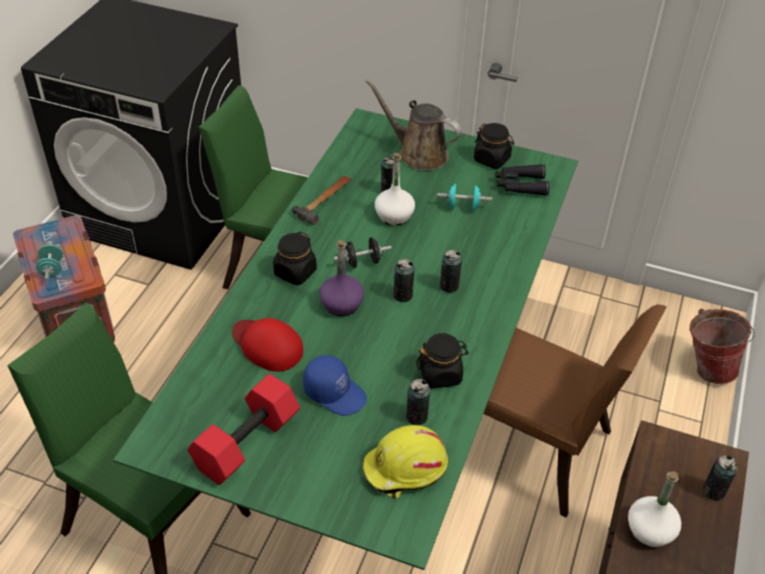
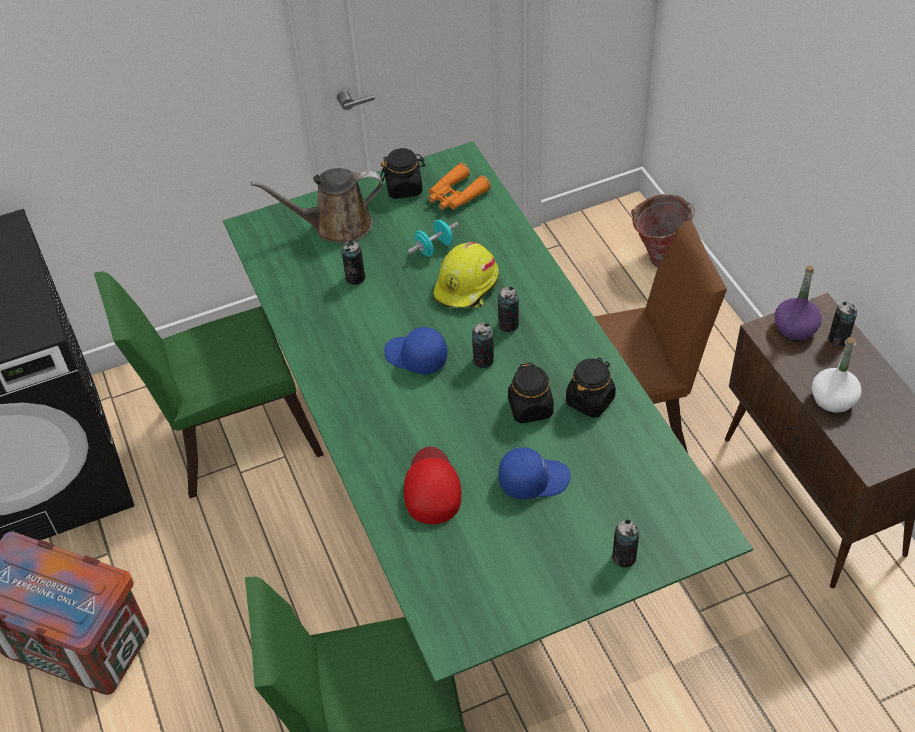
camera: 40 degrees left, 5 degrees up
(52, 269) = (58, 601): turquoise dumbbell -> none
(246, 441) = (518, 574): red dumbbell -> none
(267, 345) = (432, 487): red cap -> red cap turned 90 degrees clockwise
(295, 272) = (372, 409): black jar -> black jar (530, 408)
(325, 201) = (313, 328): hammer -> none
(341, 304) = (445, 406): purple bottle -> purple bottle (795, 328)
(362, 262) = (415, 357): black dumbbell -> blue cap
(394, 216) = (388, 297): white bottle -> none
(405, 469) = (655, 492): yellow hard hat -> yellow hard hat (467, 286)
(416, 417) = (614, 447): can -> can (624, 557)
(520, 185) = (455, 196): black binoculars -> orange binoculars

